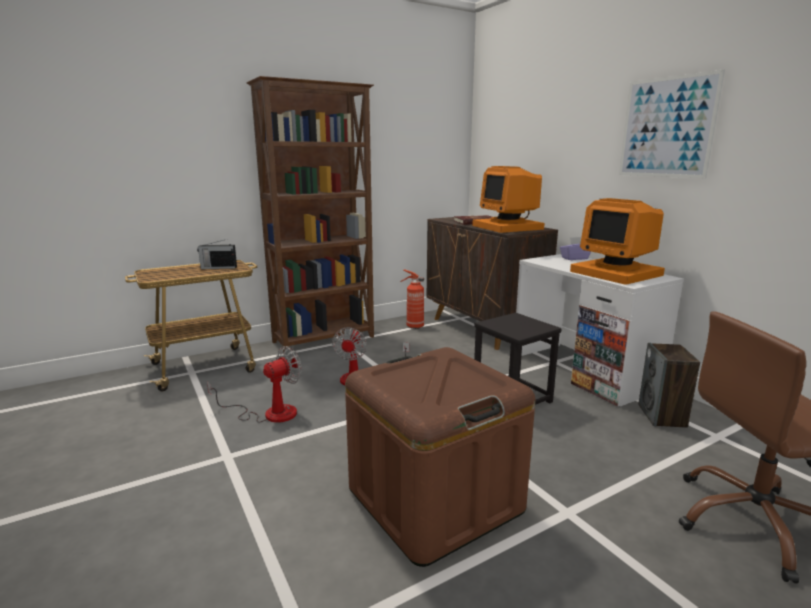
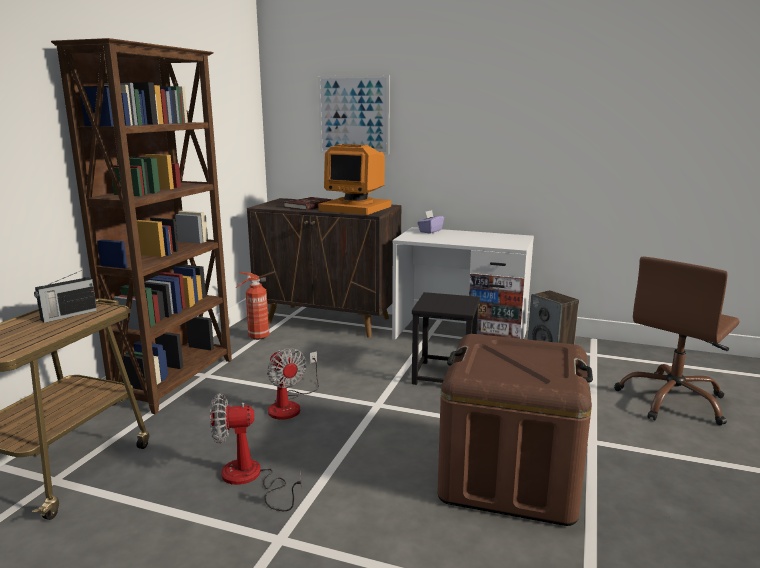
camera: 40 degrees left, 0 degrees up
(269, 413) = (250, 479): fan -> fan turned 105 degrees counterclockwise
(617, 273) = (488, 239): monitor -> none
(667, 127) = (504, 109): picture -> picture (353, 115)

